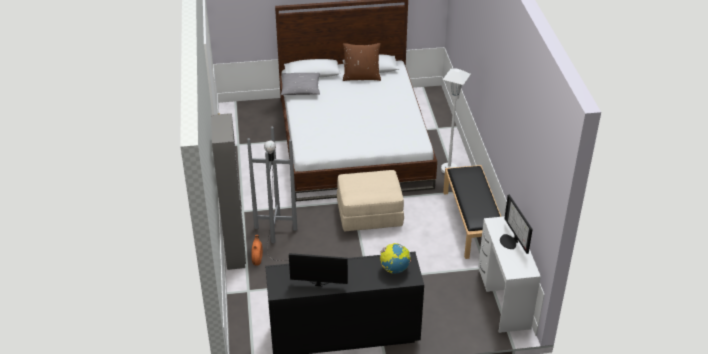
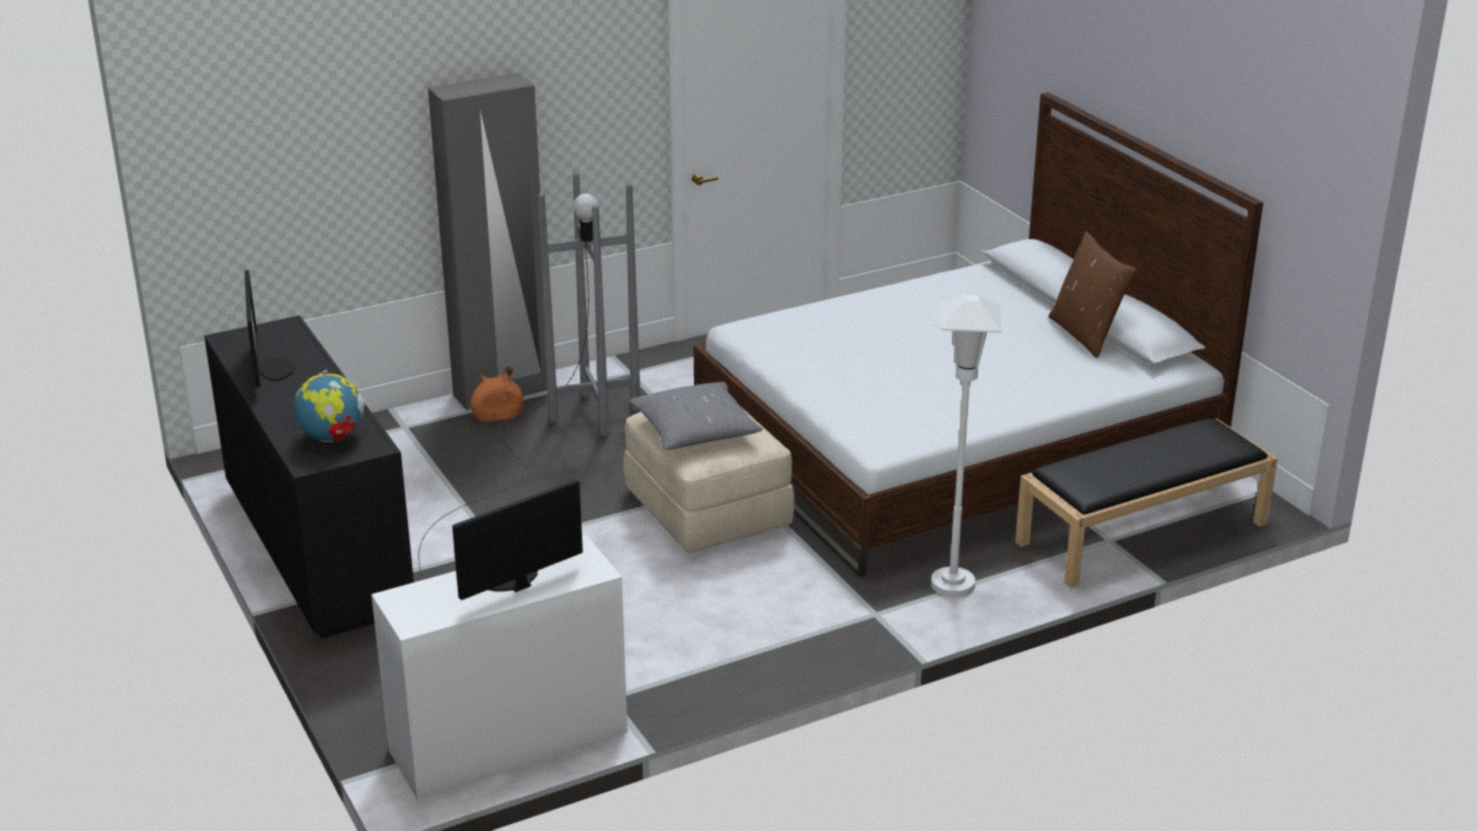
camera: 70 degrees right, 10 degrees down
(301, 89) = (968, 281): grey pillow -> grey pillow (695, 430)
(472, 222) = (767, 652): black bench -> black bench (1141, 534)

